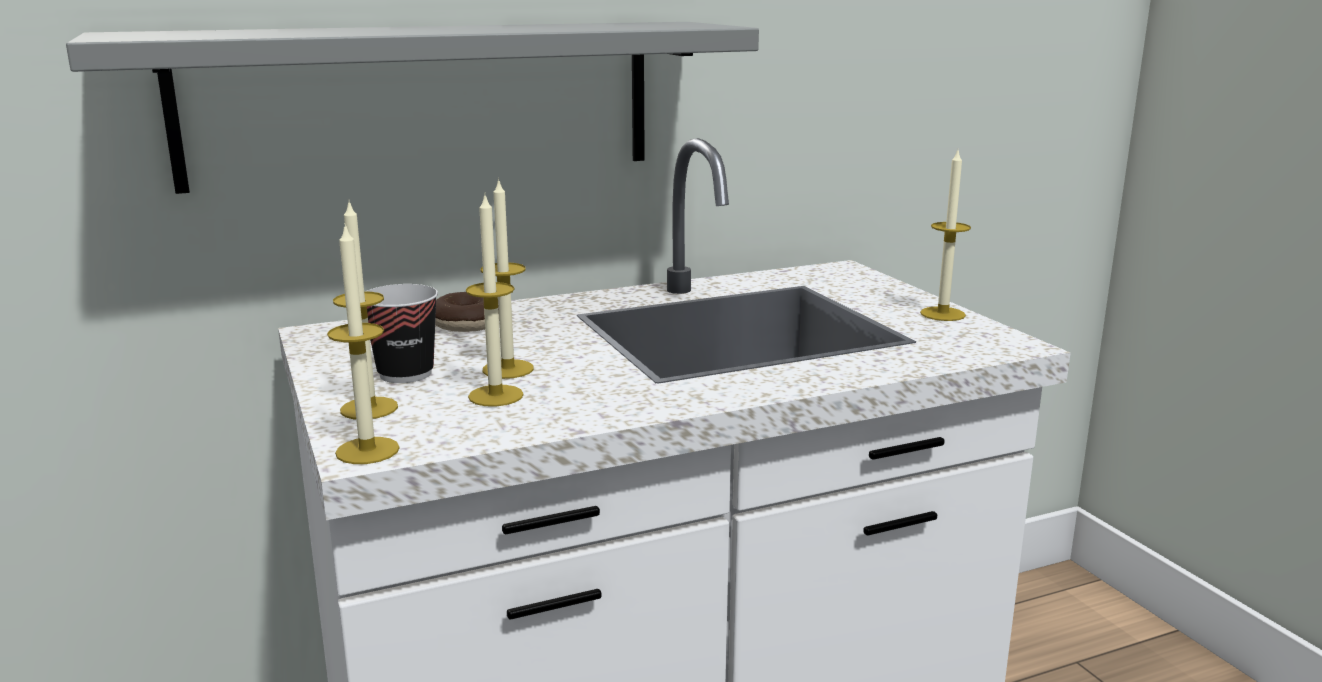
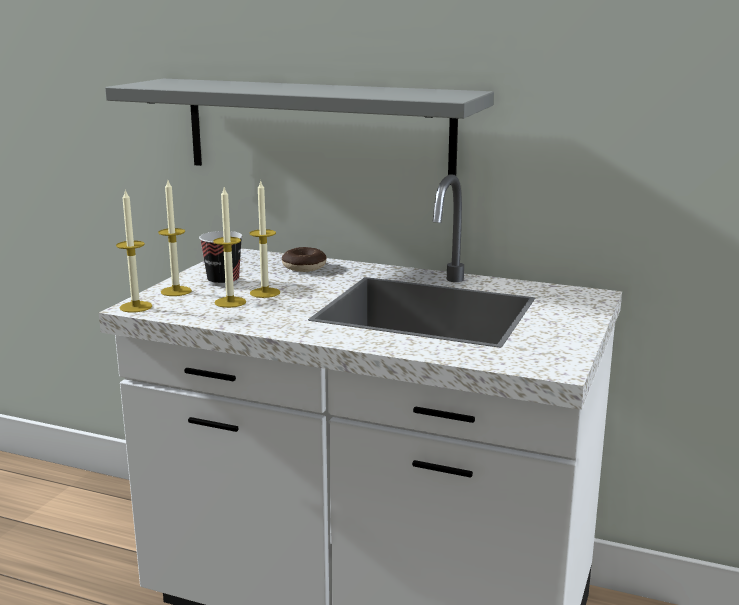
camera: 45 degrees right, 0 degrees up
(942, 314) = (570, 338): candle -> none

